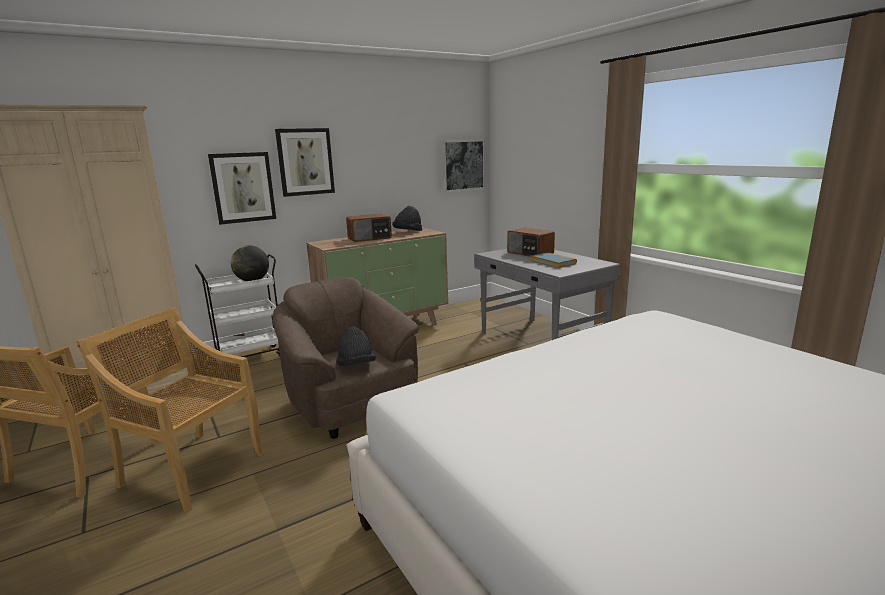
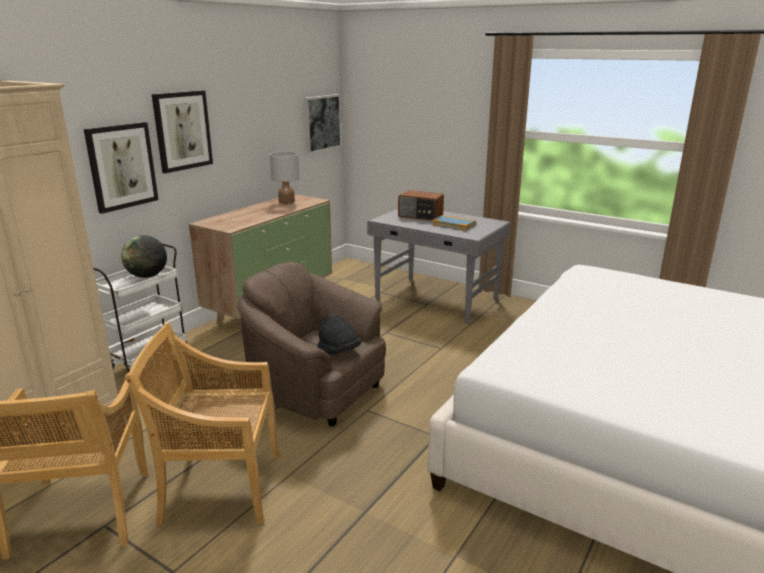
camera: 25 degrees left, 5 degrees up
(370, 238) = (257, 213): radio -> none
(408, 232) = (287, 201): black hat -> grey table lamp

